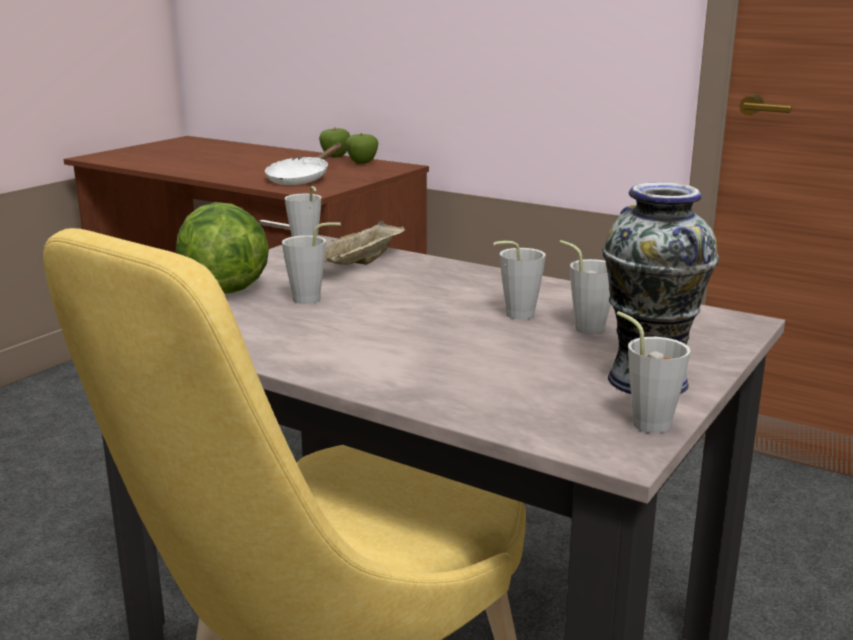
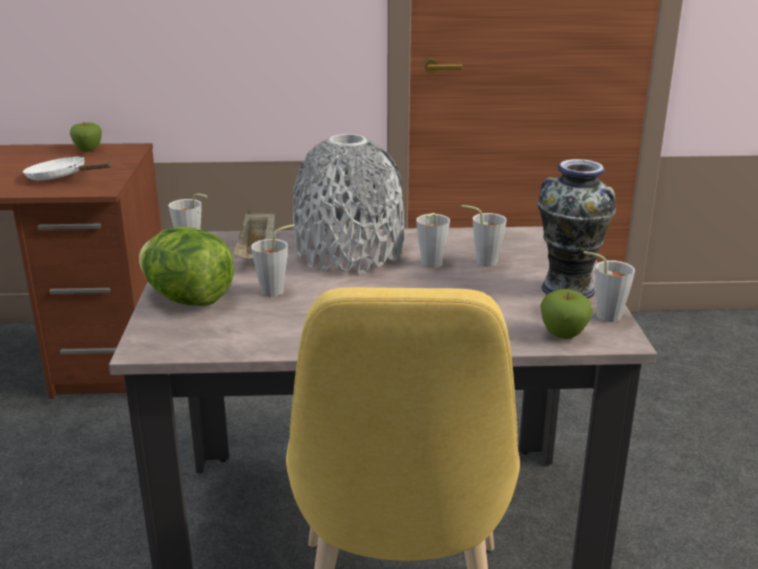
camera: 35 degrees left, 5 degrees up
(302, 179) = (62, 178): white frying pan -> white frying pan turned 120 degrees clockwise
(335, 156) = (50, 147): apple -> apple (563, 335)
(445, 285) = (349, 253): none -> grey vase

